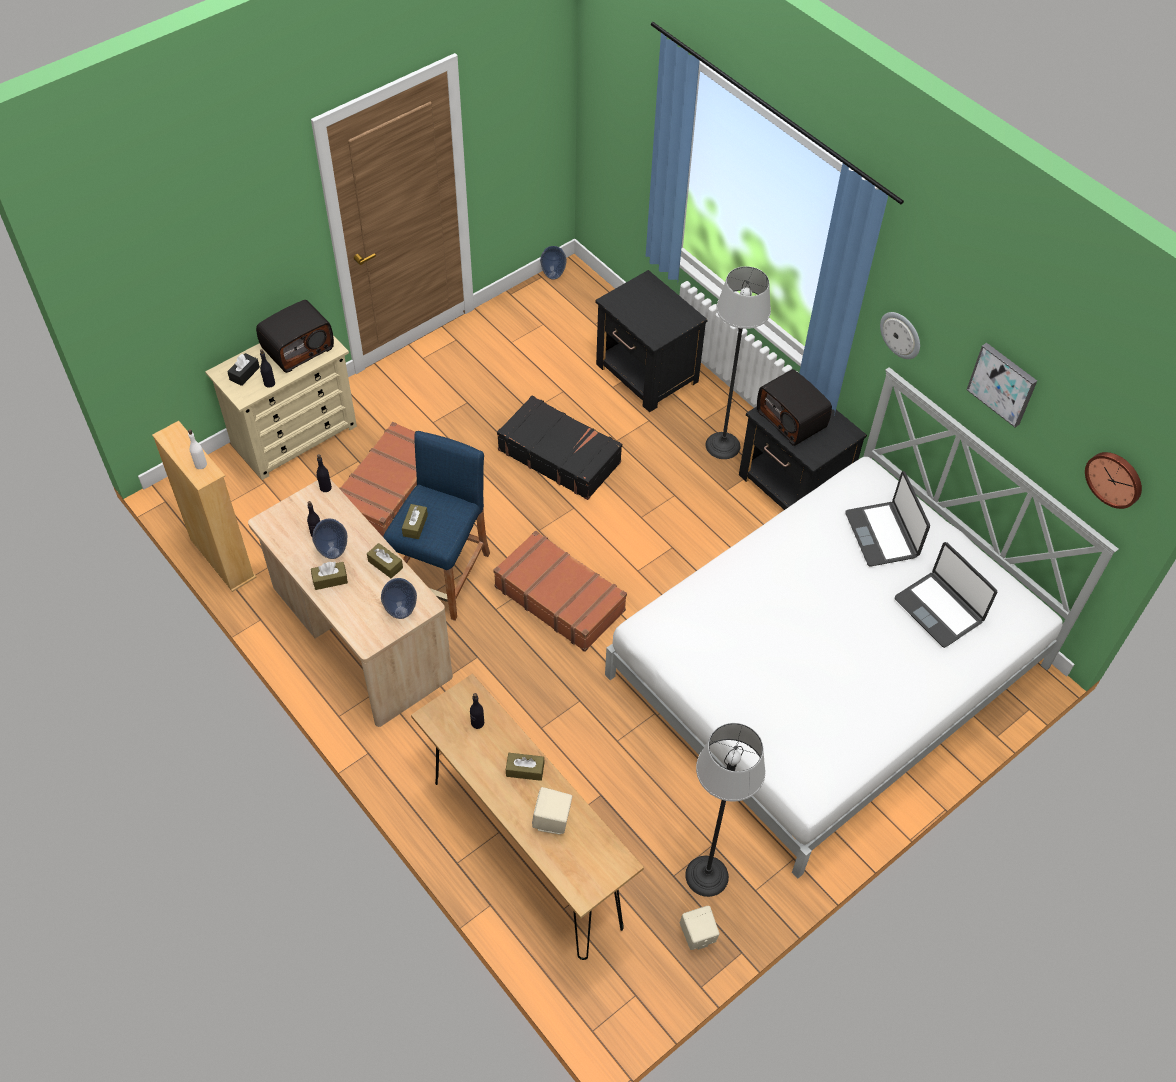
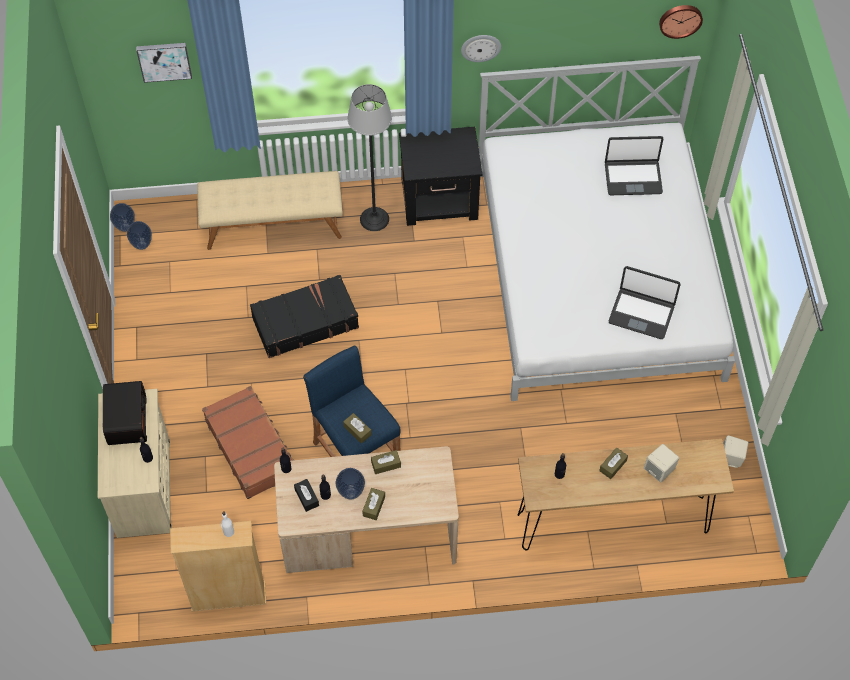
camera: 55 degrees left, 5 degrees up
(244, 373) = (123, 470): black tissue box -> black tissue box (306, 497)
(401, 611) = (434, 475): vase -> vase (141, 245)
(560, 598) = (429, 392): brown suitcase -> none
(647, 374) = (273, 225): black nightstand -> beige bench
(706, 876) = (694, 429): floor lamp -> none
(792, 419) = (431, 158): radio -> none
(882, 535) = (556, 170): laptop -> laptop (641, 313)
(1003, 383) = (576, 22): picture -> picture (164, 60)

